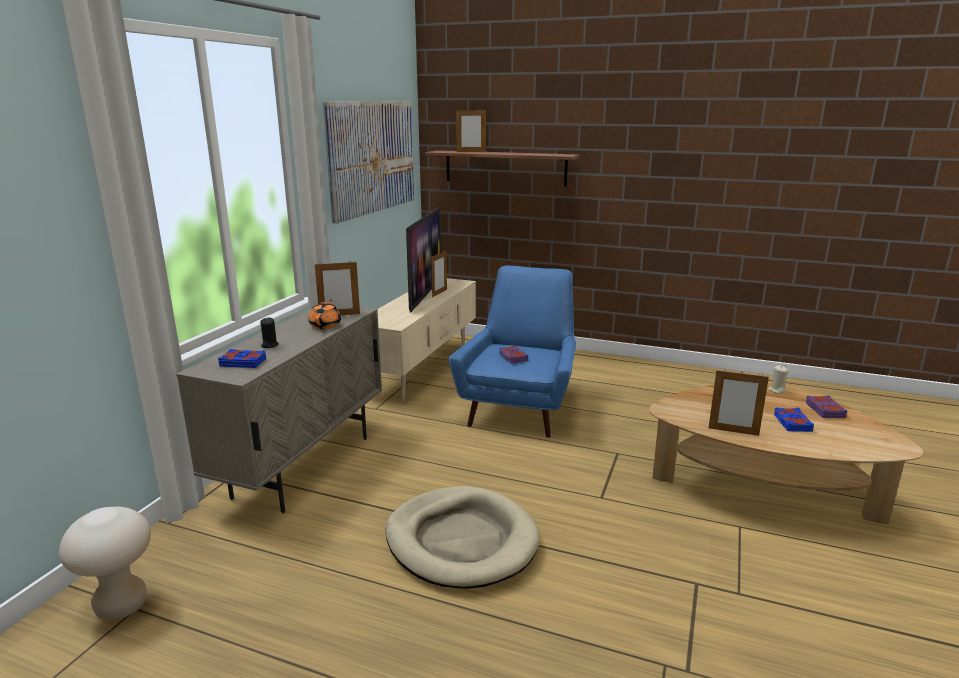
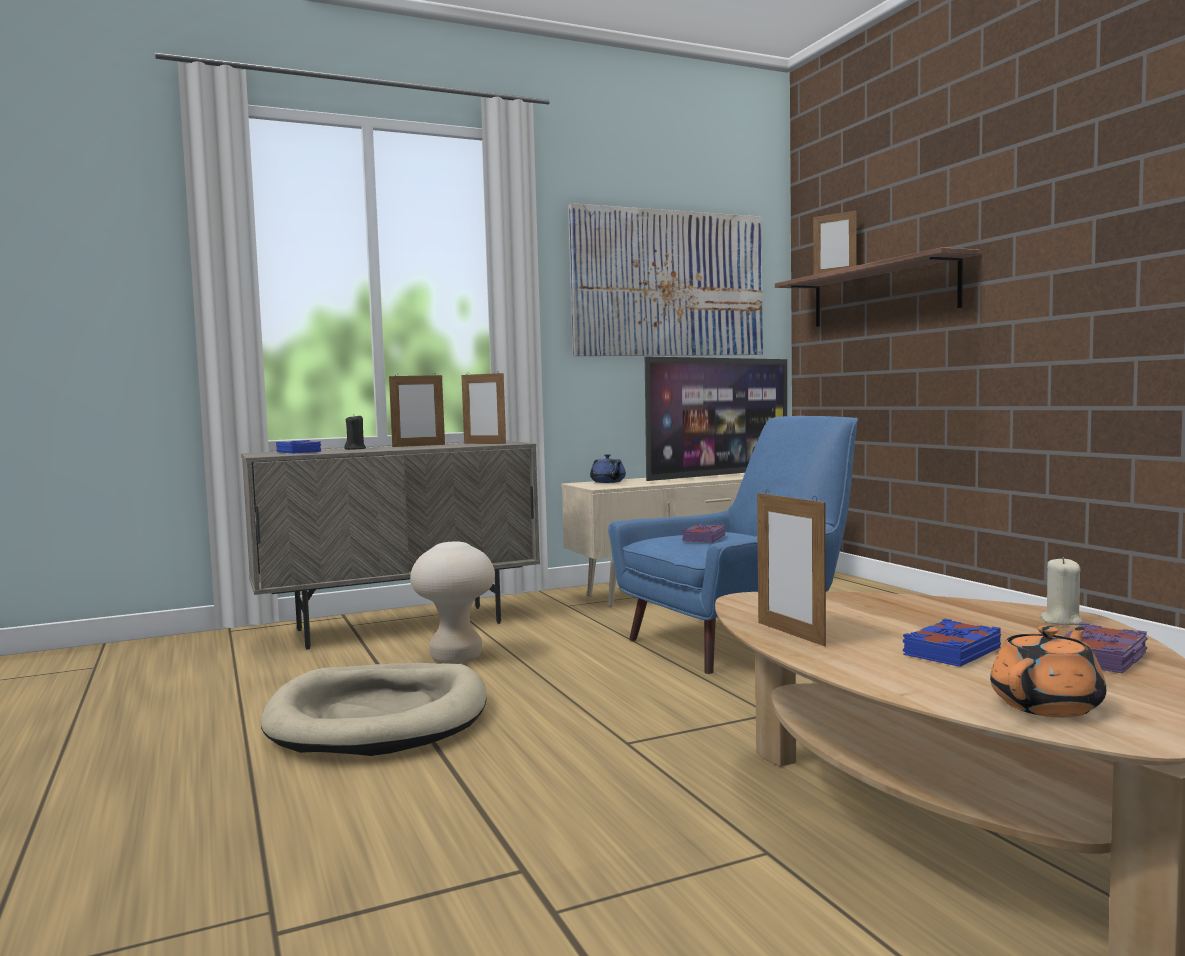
camera: 45 degrees right, 15 degrees down
(121, 606) = (93, 663): beige stool -> beige stool (456, 658)
(325, 325) = (445, 446): orange teapot -> orange teapot (1048, 705)
(380, 316) = (608, 482): none -> blue teapot
(439, 293) = (739, 475): picture frame -> picture frame (418, 445)

